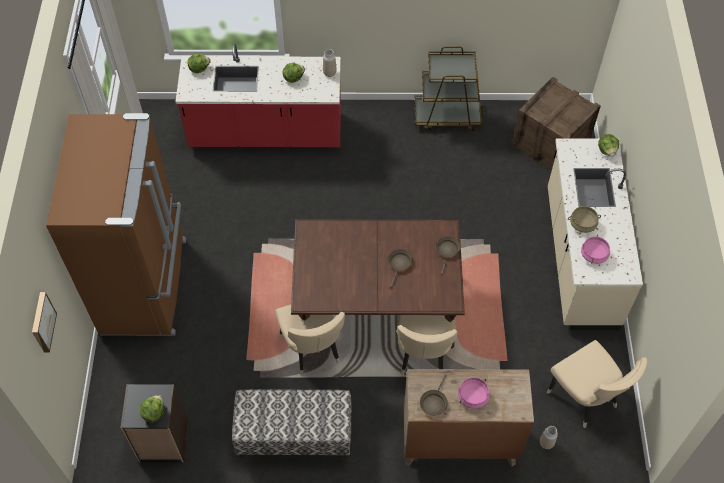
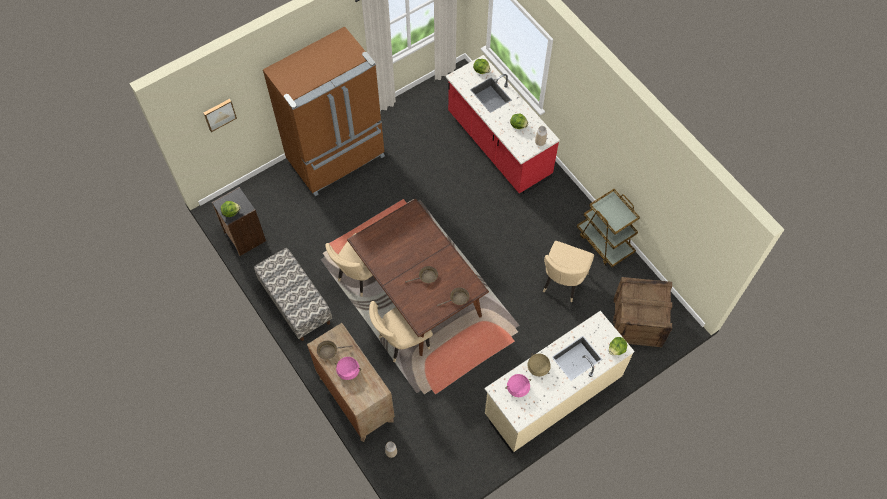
camera: 55 degrees right, 5 degrees up
(585, 399) = (441, 460): beige chair -> beige chair (562, 283)

